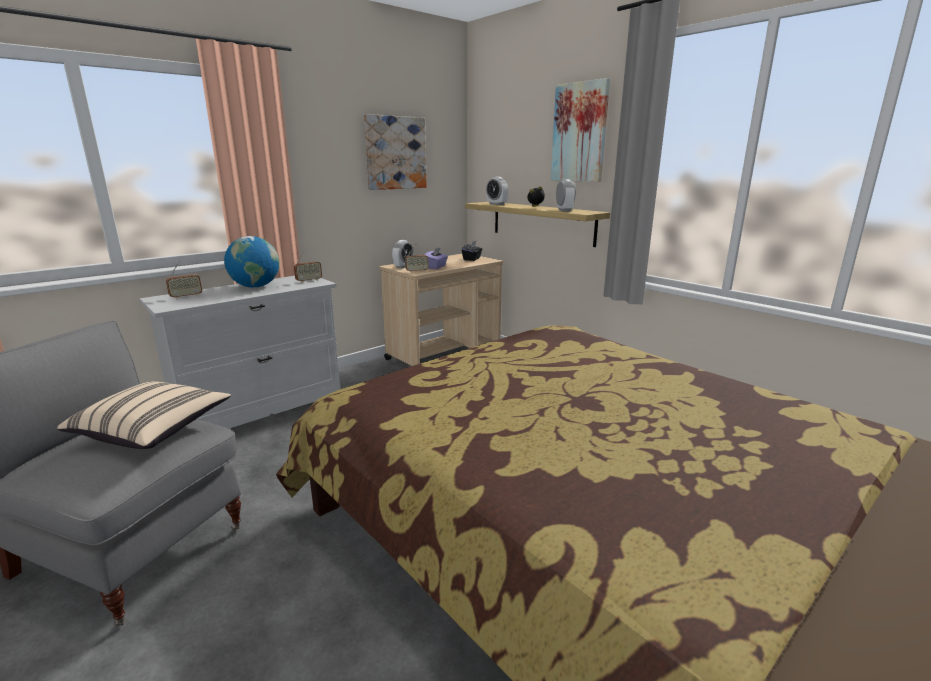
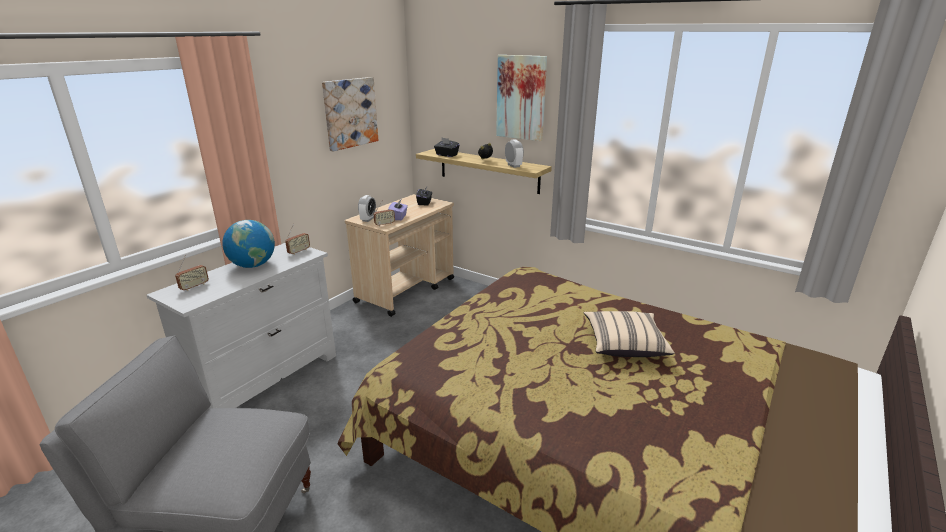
camera: 15 degrees left, 5 degrees up
(154, 430) = (246, 429): beige pillow -> beige pillow (624, 345)
(496, 204) = (446, 155): alarm clock -> black tissue box

